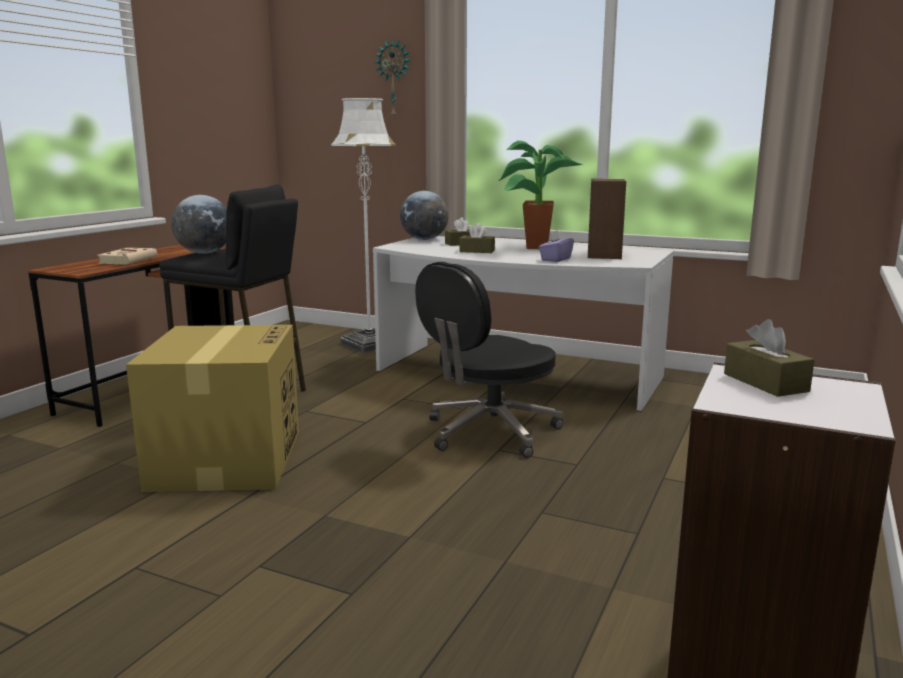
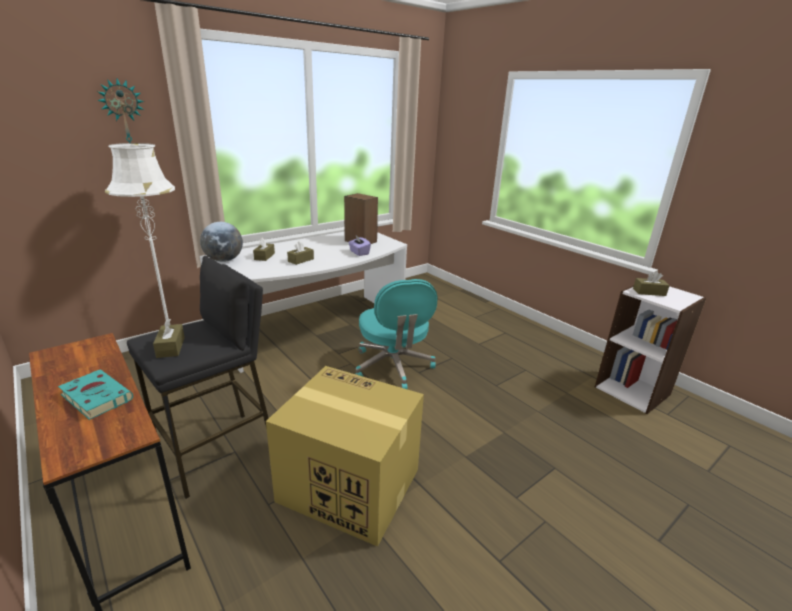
camera: 65 degrees left, 10 degrees up
(129, 260) = (95, 396): beige book -> turquoise book
(204, 253) = (171, 347): globe -> brown tissue box
(489, 432) = (393, 367): black office chair -> turquoise office chair
(534, 248) = (313, 246): potted plant -> none

